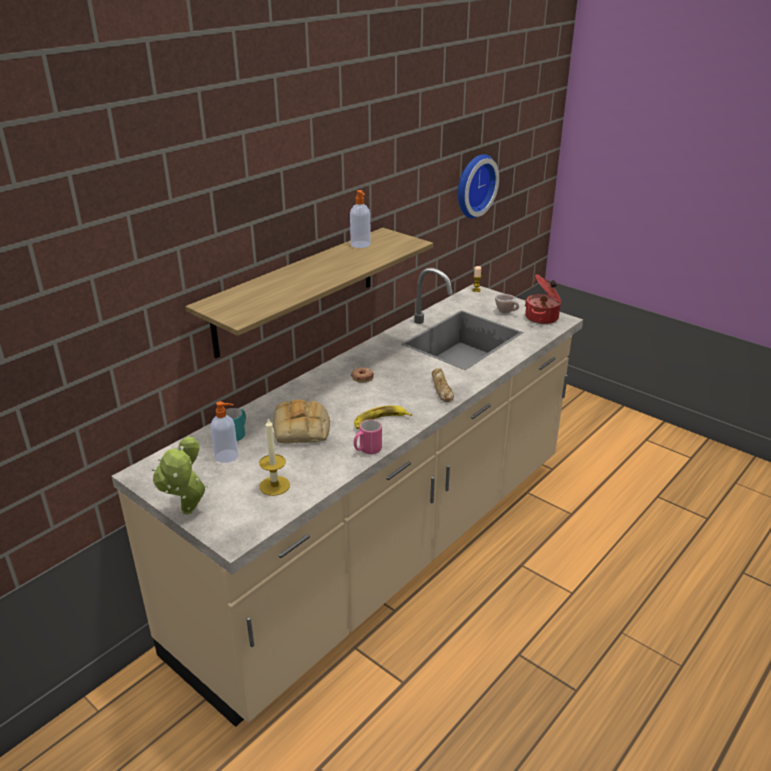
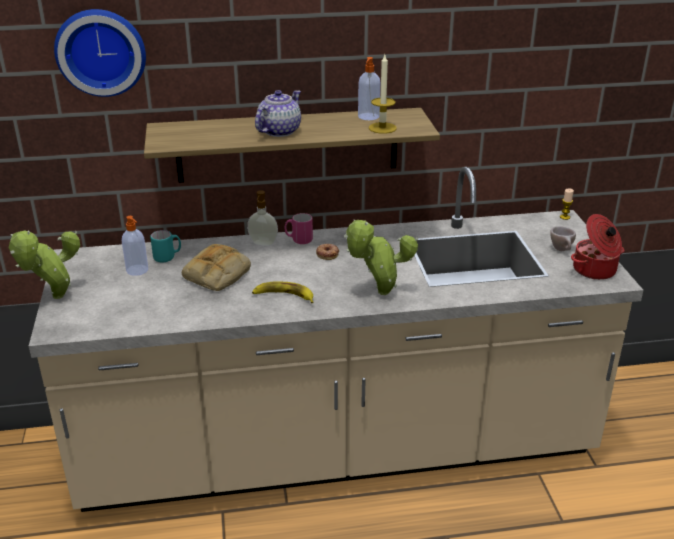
camera: 40 degrees right, 0 degrees up
(274, 486) = (134, 307): candle -> candle (382, 128)
(300, 390) = (263, 243): none -> soap dispenser
(316, 276) = (278, 131): none -> teapot
(367, 450) = (237, 314): pink mug -> pink mug (298, 240)
(441, 388) = (379, 293): bread -> potted plant
(473, 185) = (586, 90): wall clock -> wall clock (101, 51)

